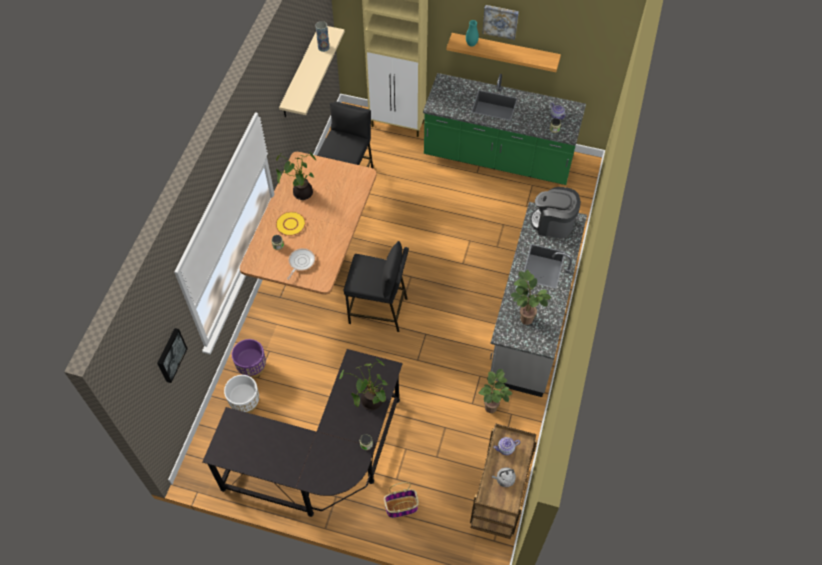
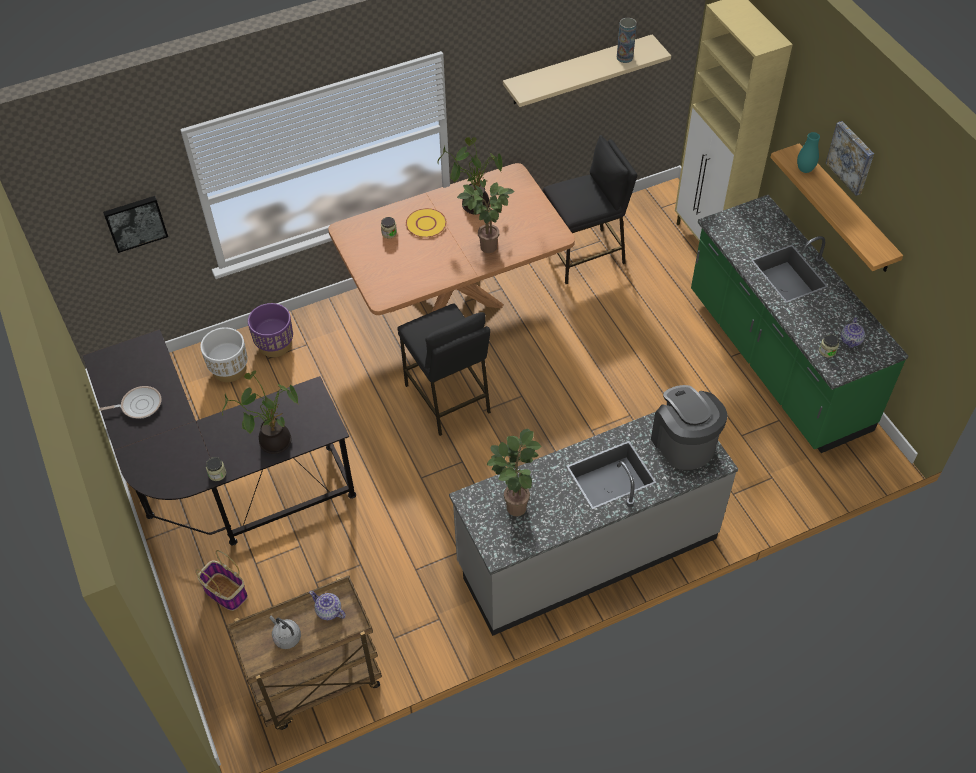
camera: 50 degrees right, 5 degrees down
(300, 262) = (387, 264): frying pan -> frying pan (139, 405)
(491, 409) = (426, 594): potted plant -> potted plant (487, 249)

